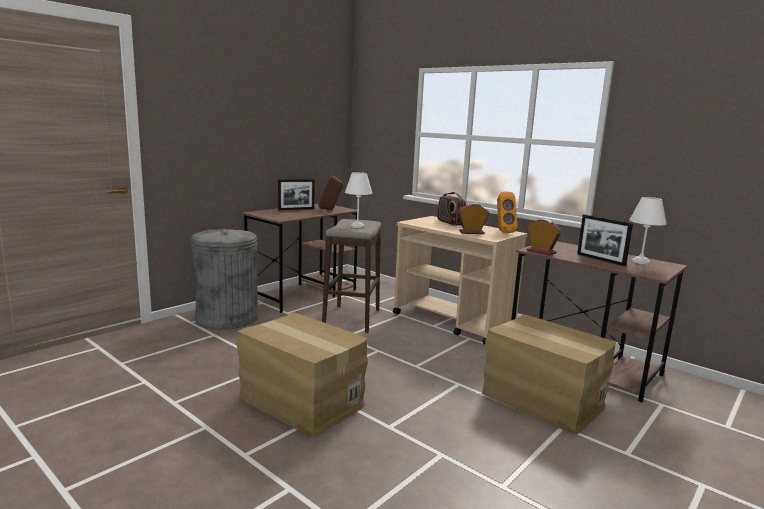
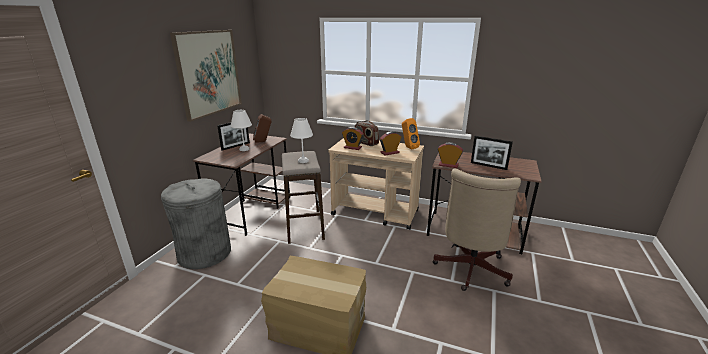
camera: 20 degrees left, 10 degrees up
(281, 121) = (209, 73): none -> picture
(428, 224) = (352, 147): none -> alarm clock
(541, 400) = (469, 271): cardboard box -> beige office chair
(641, 262) = (511, 163): white table lamp -> white table lamp (245, 149)

